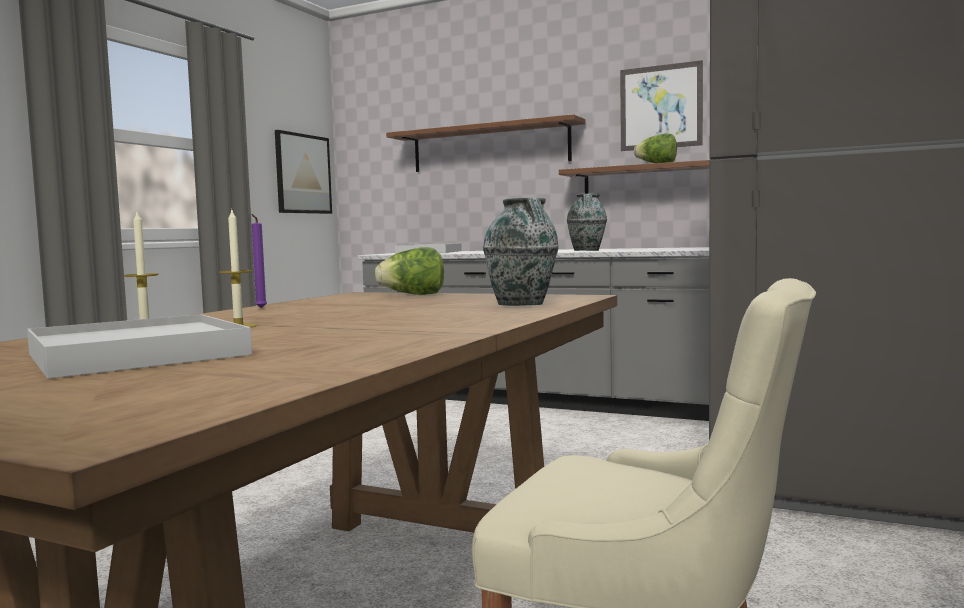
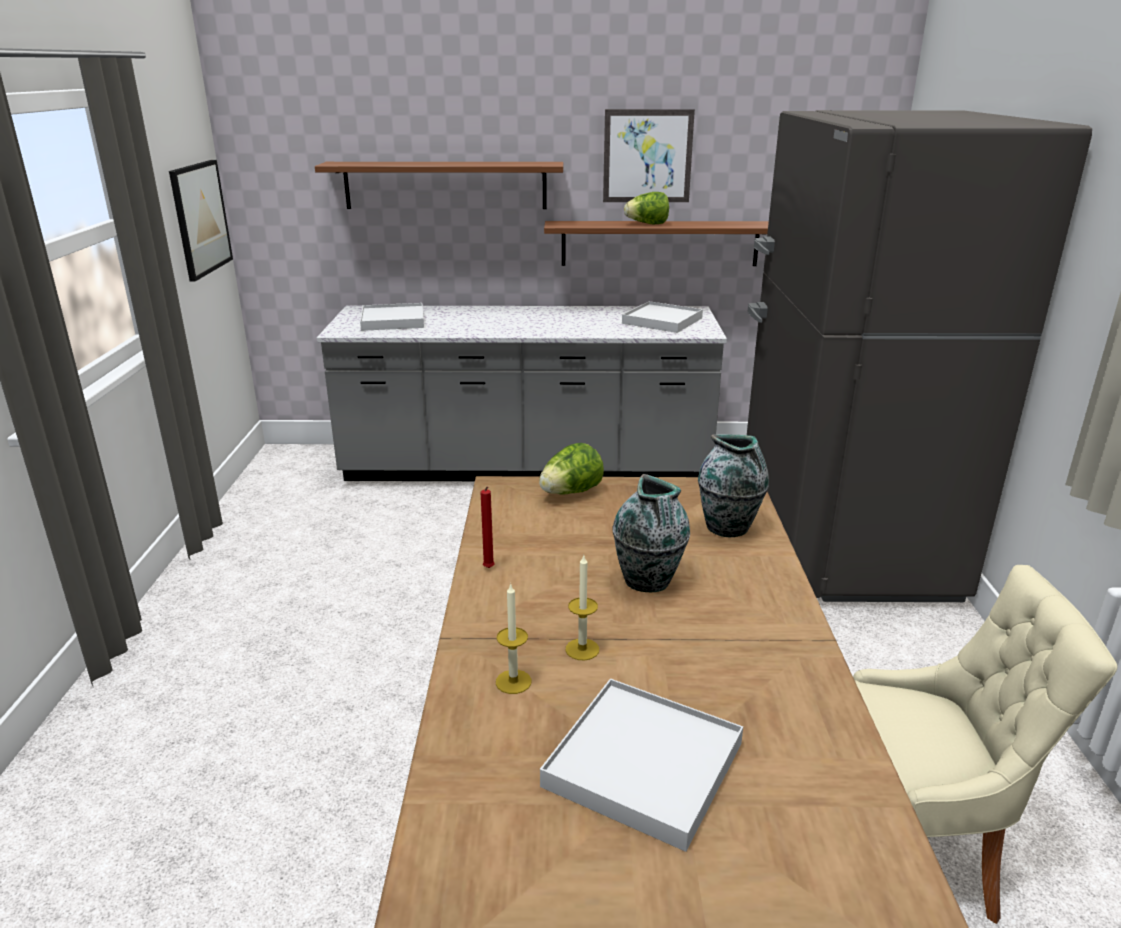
camera: 25 degrees left, 20 degrees up
(260, 308) = (489, 569): purple candle -> red candle
(586, 250) = (591, 329): vase -> vase (648, 581)
(664, 248) = (662, 321): none -> white tray

